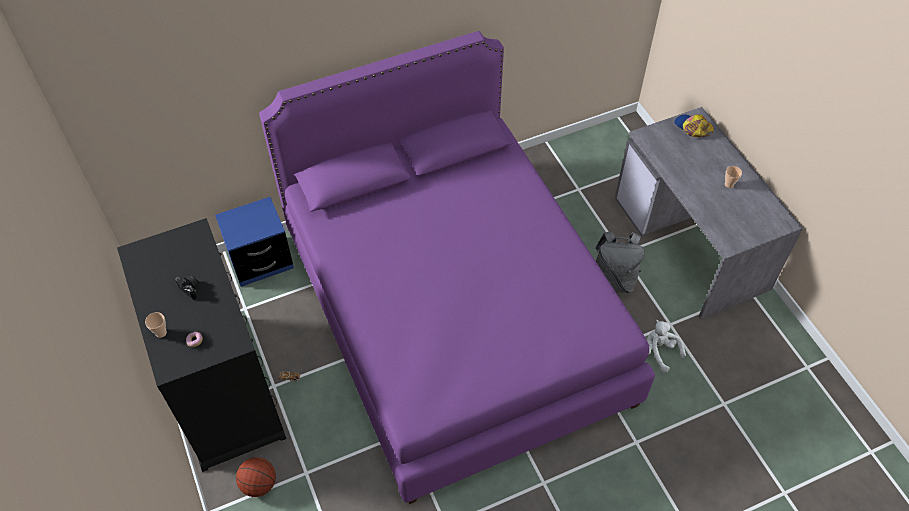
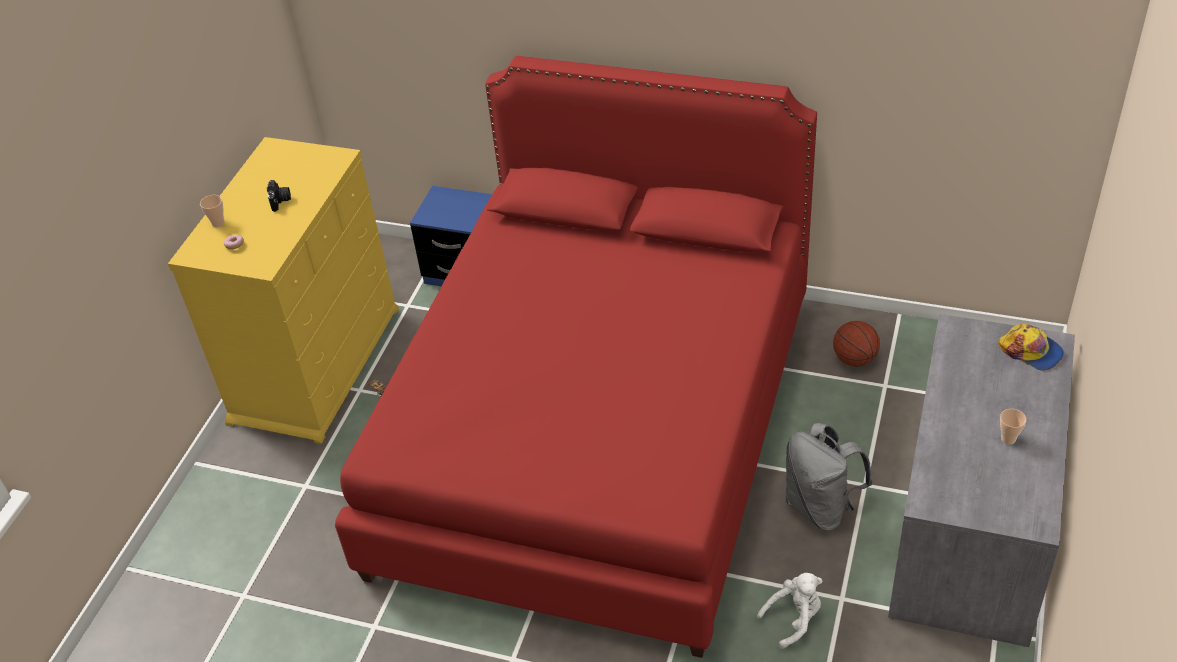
camera: 45 degrees right, 10 degrees down
(222, 388) = (316, 363): black dresser -> yellow dresser
(259, 484) = (258, 468): basketball -> basketball (855, 359)
(454, 315) = (598, 432): purple bed -> red bed
(659, 352) = (794, 619): white plush toy -> white plush toy turned 60 degrees clockwise
(692, 128) = (1031, 351): cap -> cap turned 135 degrees clockwise

